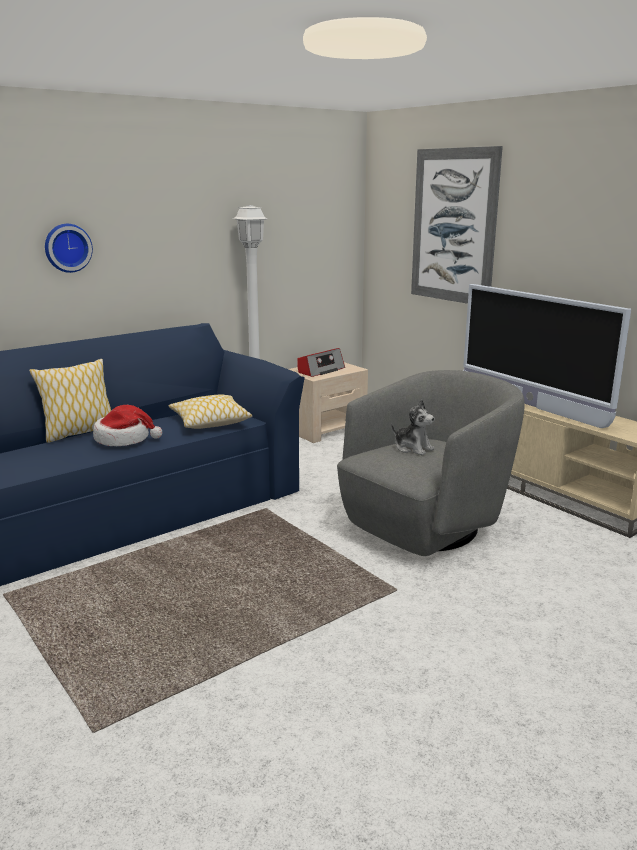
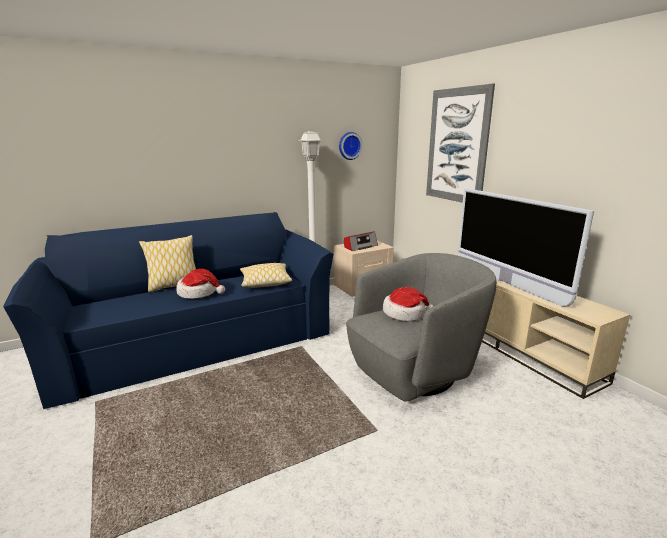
camera: 10 degrees right, 0 degrees up
(67, 247) = (178, 158): wall clock -> wall clock (349, 146)
(413, 448) = (405, 313): plush toy -> hat

